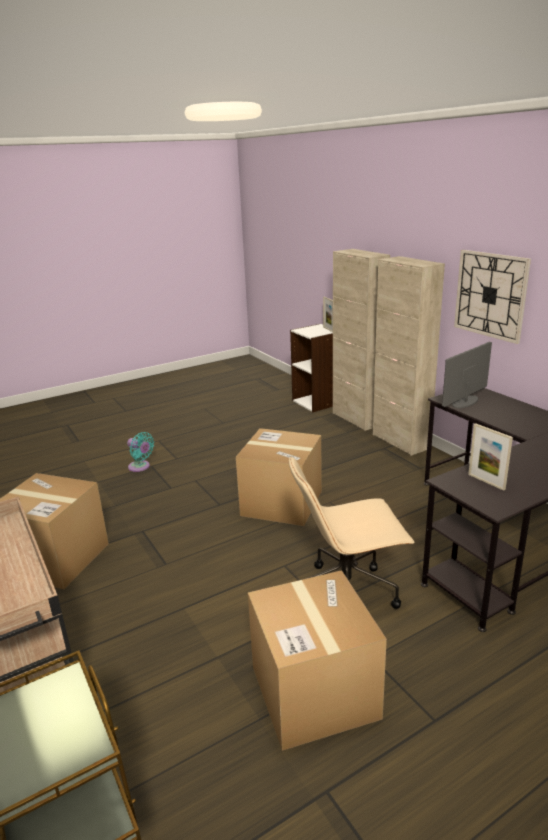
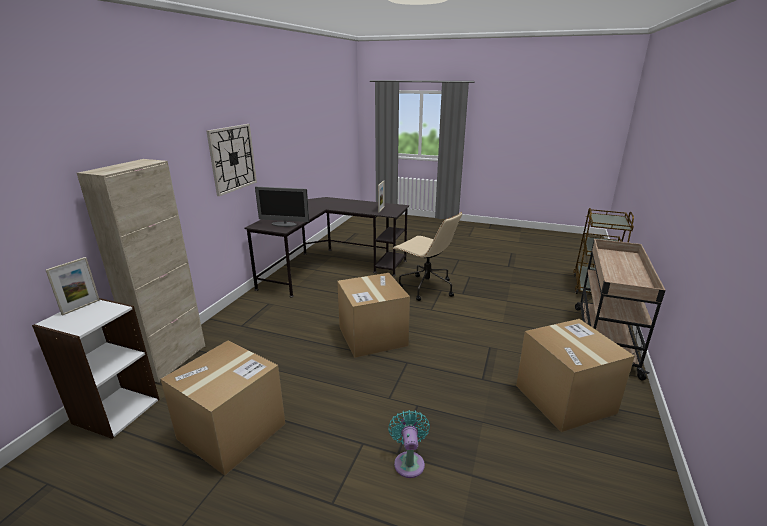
camera: 130 degrees left, 0 degrees up
(314, 692) = (483, 278): cardboard box -> cardboard box (232, 431)
(400, 441) = (222, 322): beige cabinet -> none

